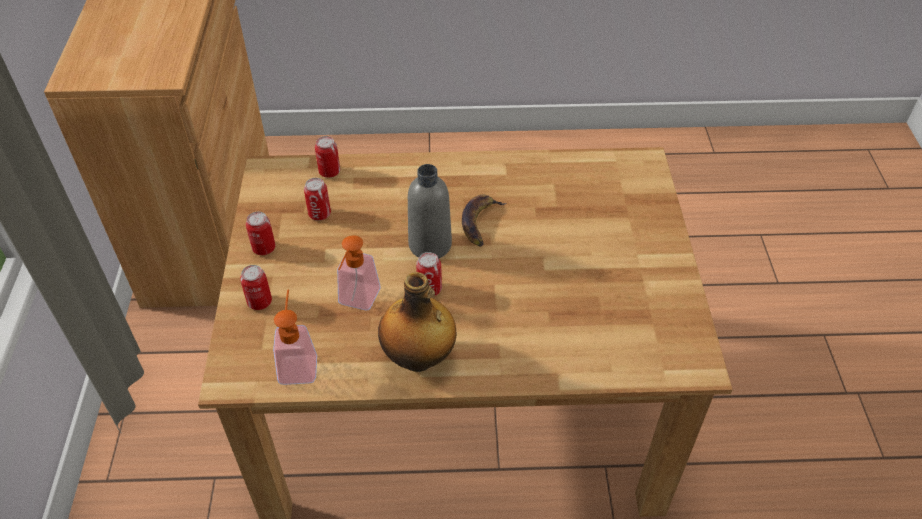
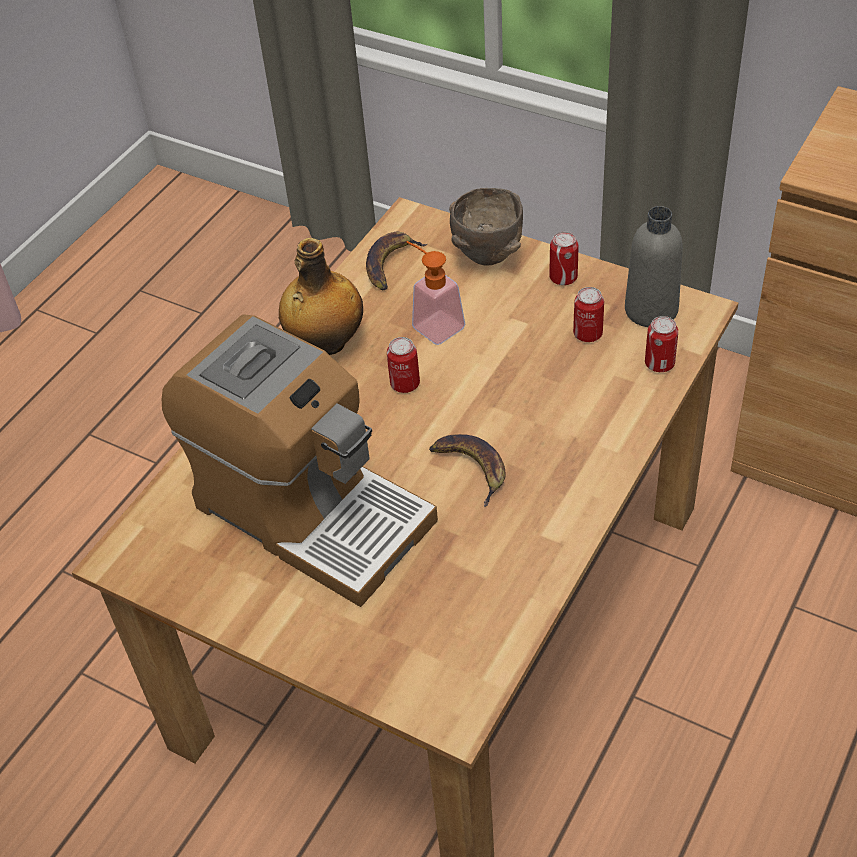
camera: 125 degrees right, 0 degrees up
(259, 302) = (488, 257): can -> brown bowl
(298, 363) = (390, 264): soap dispenser -> banana
(430, 244) = (469, 409): grey bottle -> grey bottle (651, 310)
(575, 283) = (310, 511): none -> coffee machine

